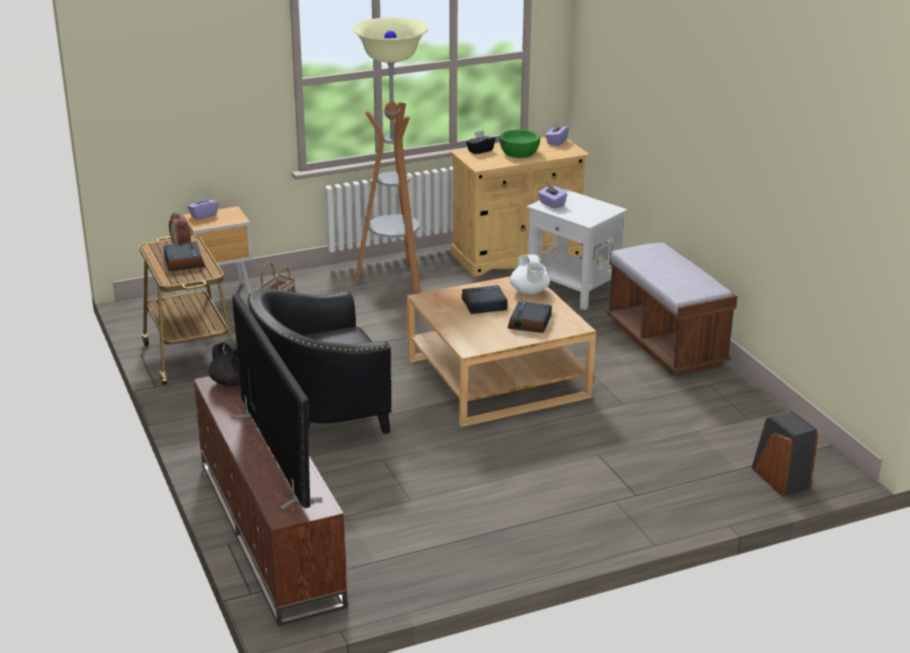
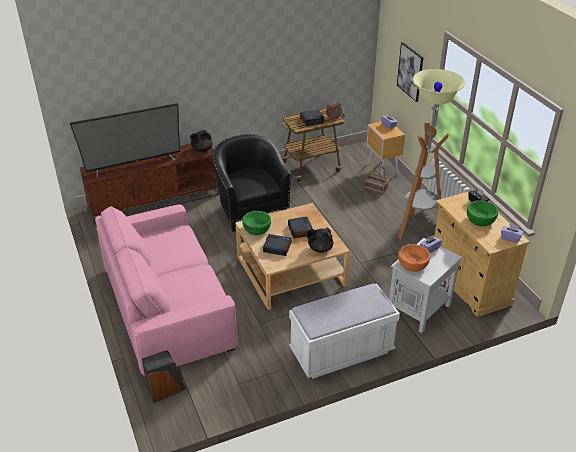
camera: 90 degrees right, 10 degrees up
(216, 100) = (410, 71): none -> picture
(480, 339) = (257, 228): none -> green bowl
(529, 292) = (319, 249): white teapot -> black teapot
(586, 215) = (412, 264): none -> orange bowl
(601, 490) = (167, 307): none -> pink sofa
(666, 343) = (341, 351): brown bench -> white bench

